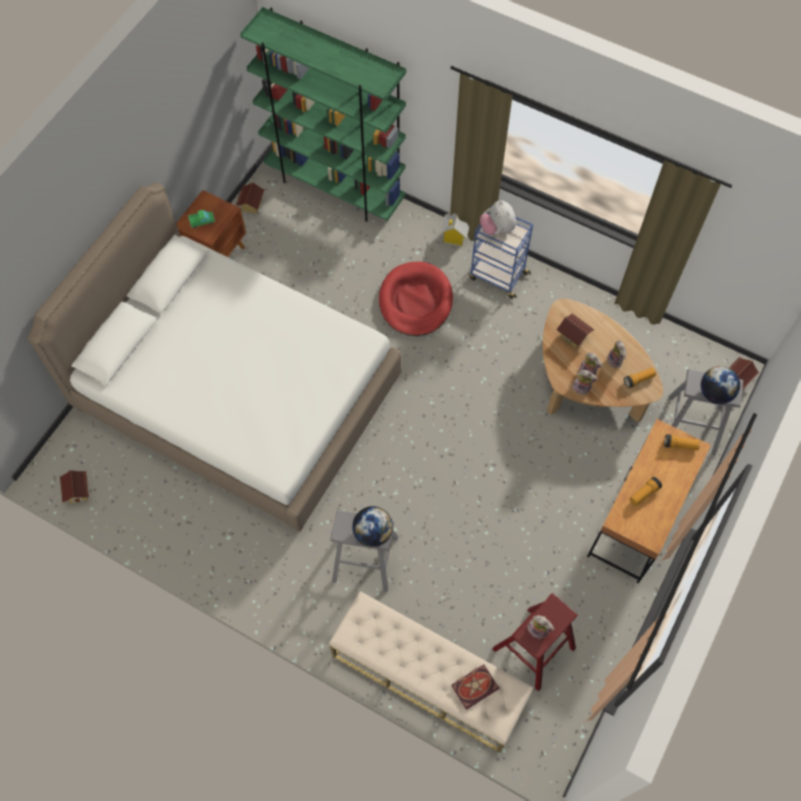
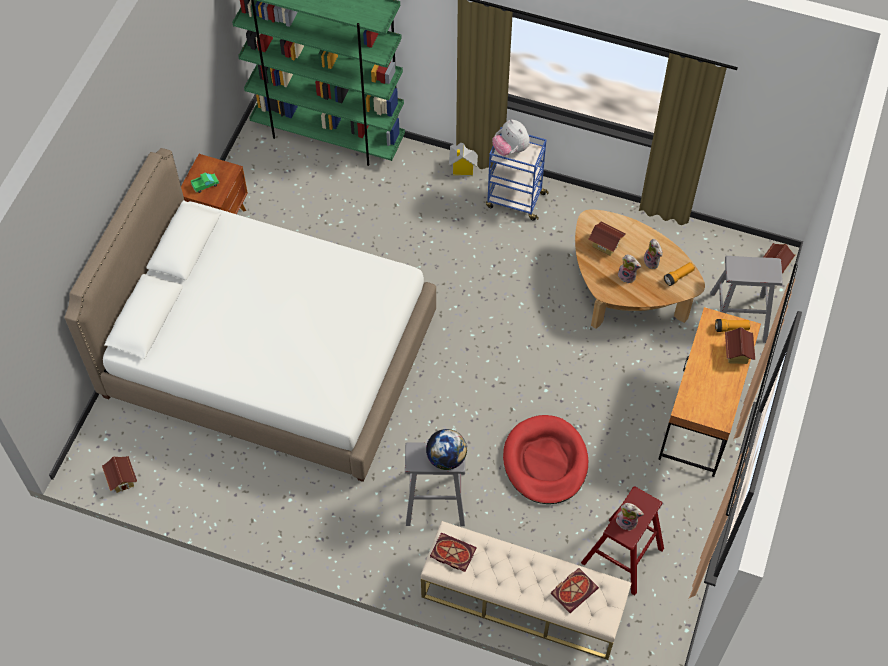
camera: 10 degrees left, 5 degrees down
(251, 205) = (244, 165): toy house -> toy house (737, 353)
(362, 626) = (451, 553): none -> book
(415, 301) = (435, 237): red dog bed -> red dog bed (545, 462)
(582, 387) = (624, 292): plush toy -> none
(644, 494) = (705, 379): flashlight -> none
(715, 393) = (756, 275): globe -> none

